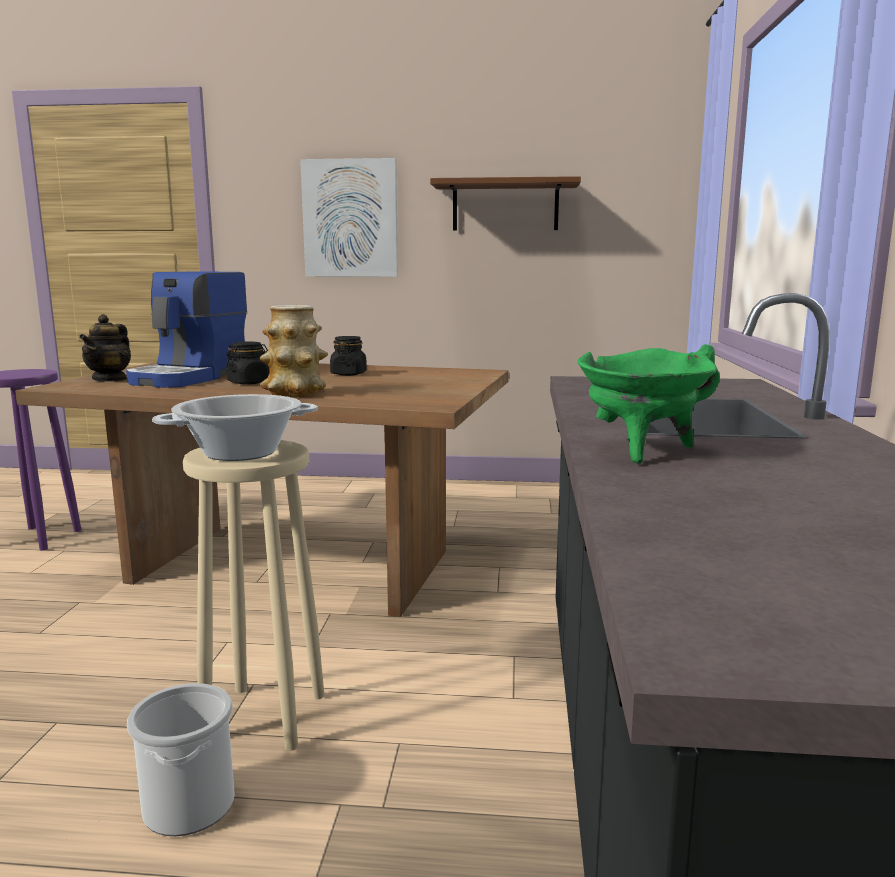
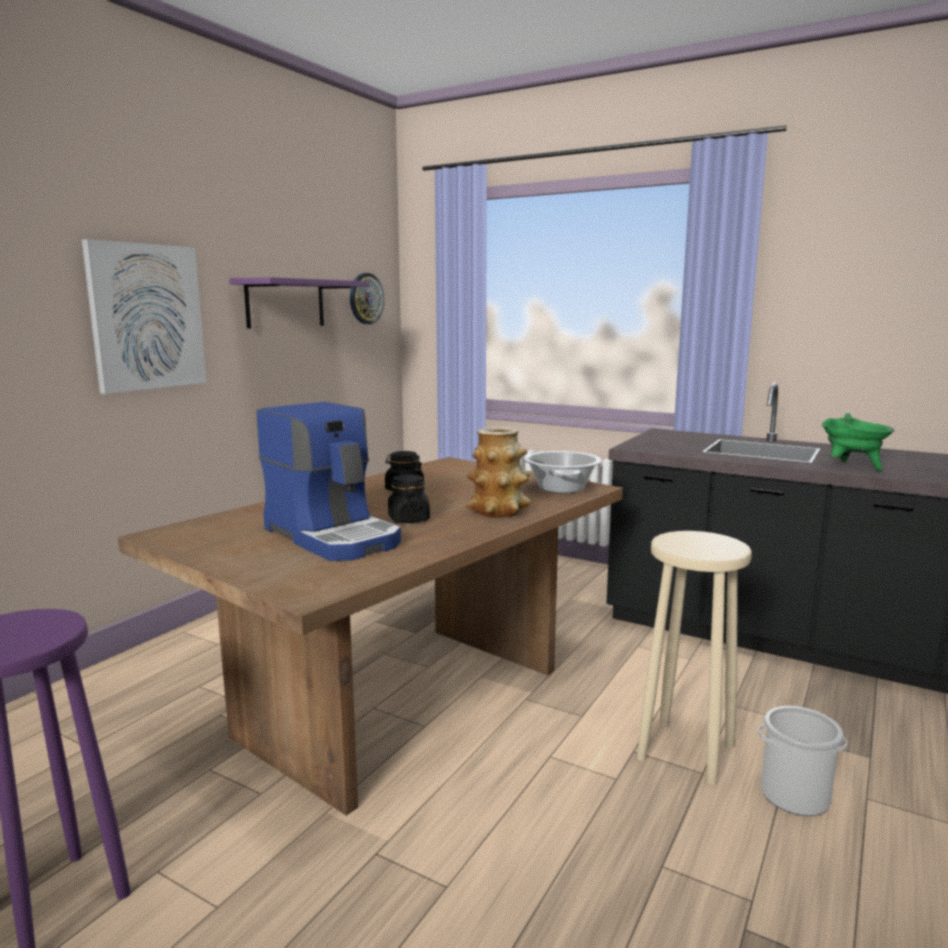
camera: 65 degrees left, 0 degrees up
(110, 379) = (283, 568): teapot -> none
(241, 453) = (706, 545): cooking pot -> cooking pot (562, 488)
(505, 206) = (285, 303): brown shelf -> purple shelf
(635, 200) = (366, 298): none -> wall clock

